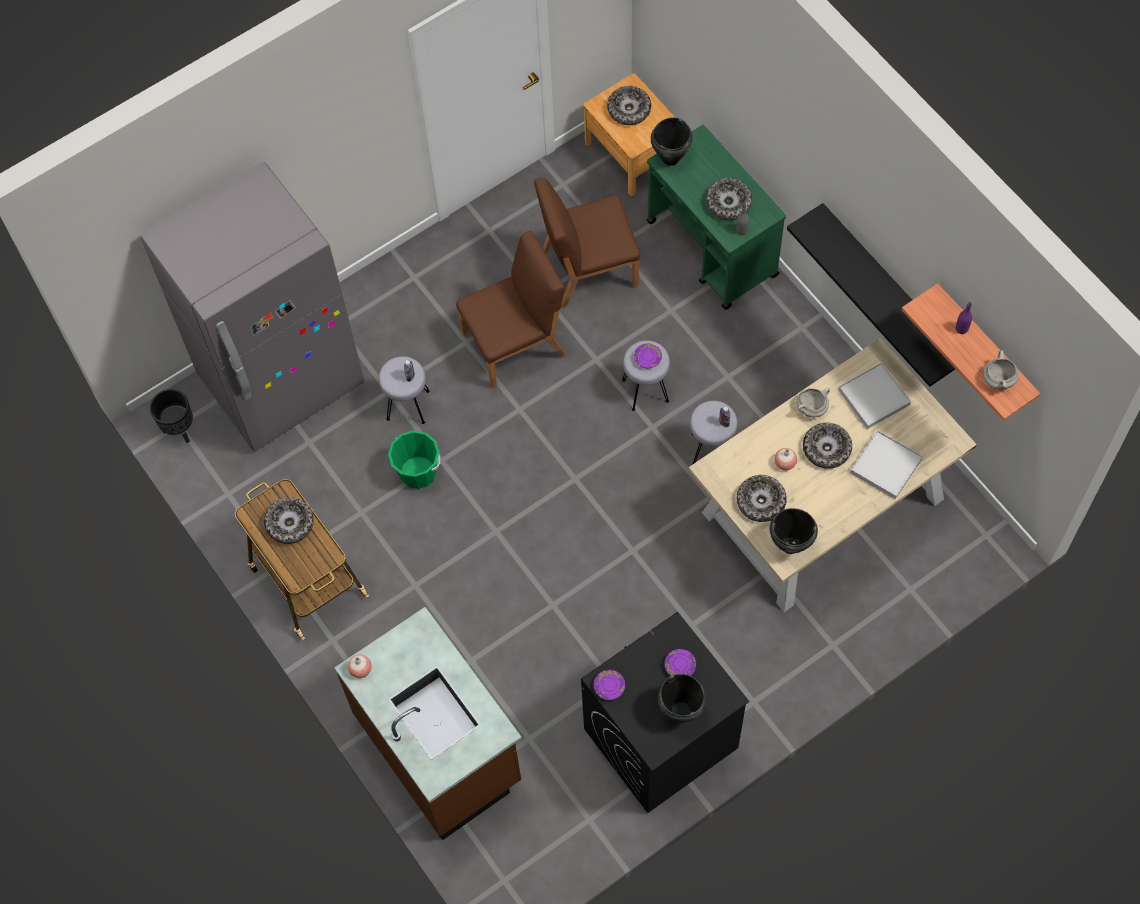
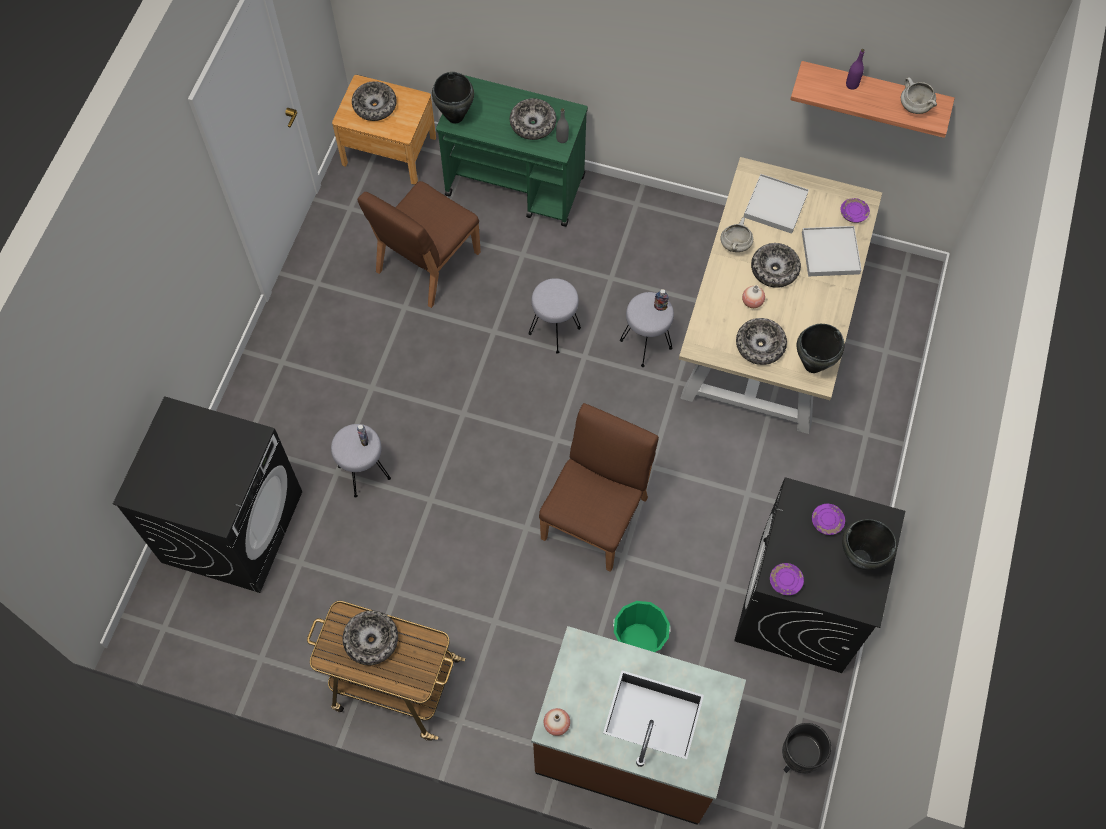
camera: 40 degrees left, 0 degrees up
(180, 430) = (169, 632): black planter -> black planter (798, 758)
(282, 381) = (232, 526): grey fridge -> black washing machine
(418, 472) = (419, 523): green bucket -> green bucket (638, 642)
(515, 344) = (415, 362): brown chair -> brown chair (596, 517)
(647, 358) = (555, 295): purple plate -> purple plate (853, 213)
(891, 289) = (736, 104): black shelf -> none

